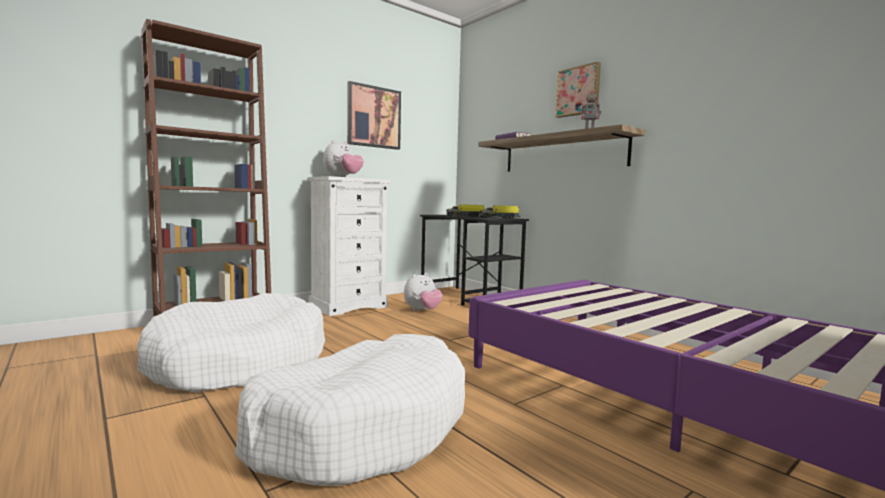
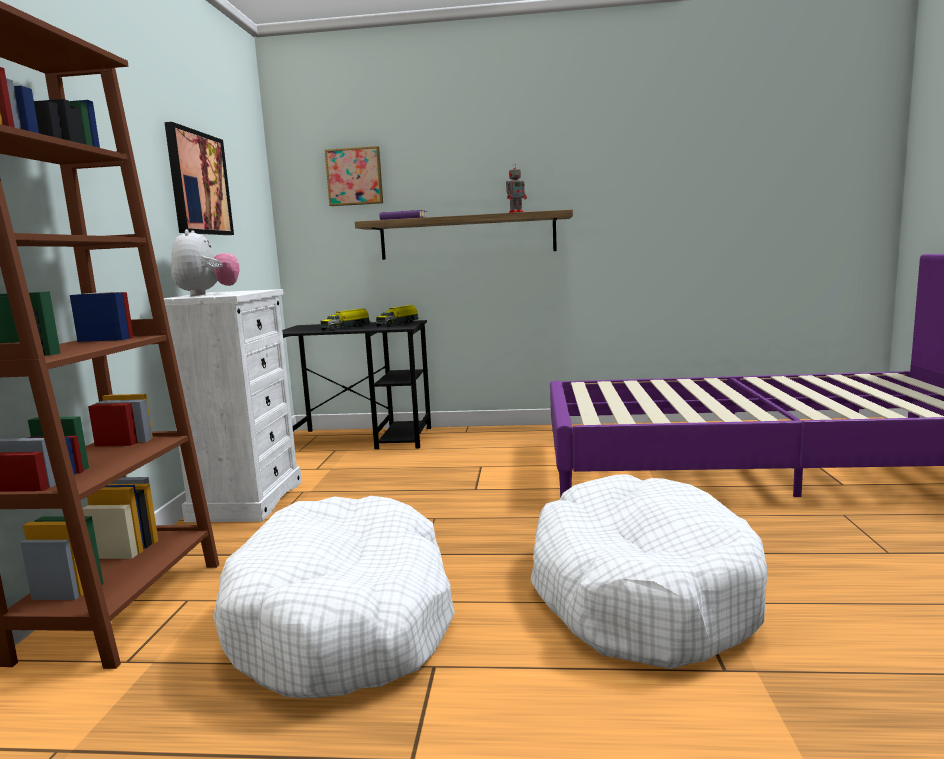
camera: 45 degrees left, 5 degrees up
(422, 310) = (355, 470): plush toy -> none
(578, 91) = (482, 161): picture -> picture (355, 177)

